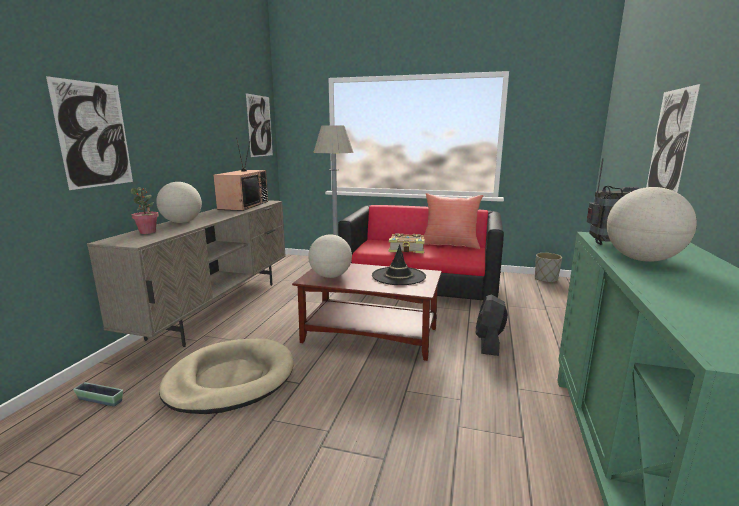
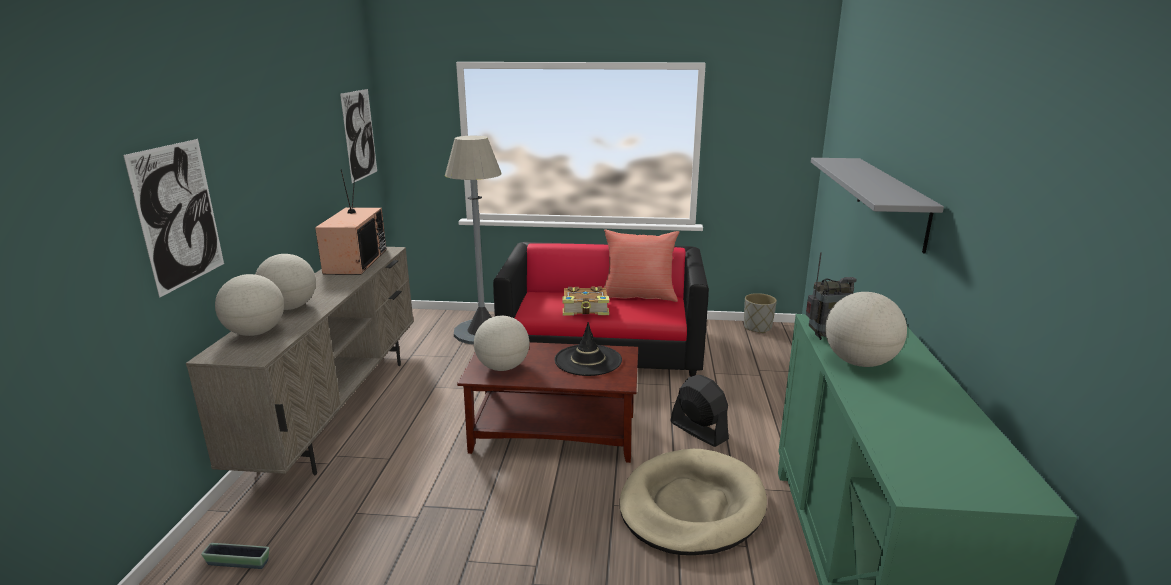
camera: 10 degrees left, 5 degrees up
(148, 232) = (256, 333): potted plant -> globe
(230, 379) = (396, 515): beige dog bed -> beige dog bed (691, 506)
(489, 343) = (698, 430): black fan -> black fan turned 135 degrees clockwise
(669, 144) = (891, 201): picture -> grey shelf

